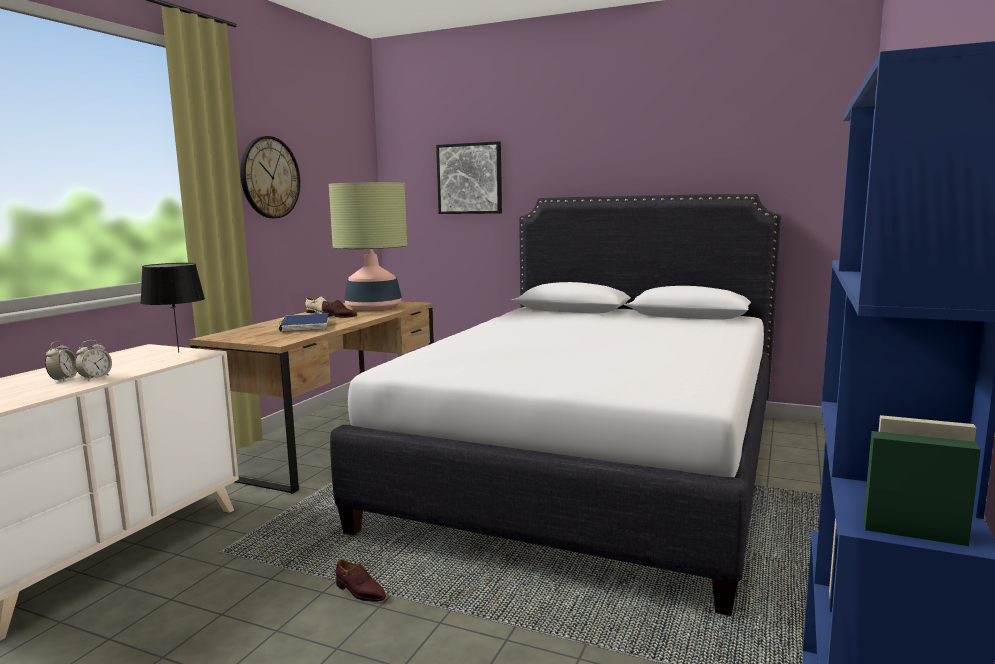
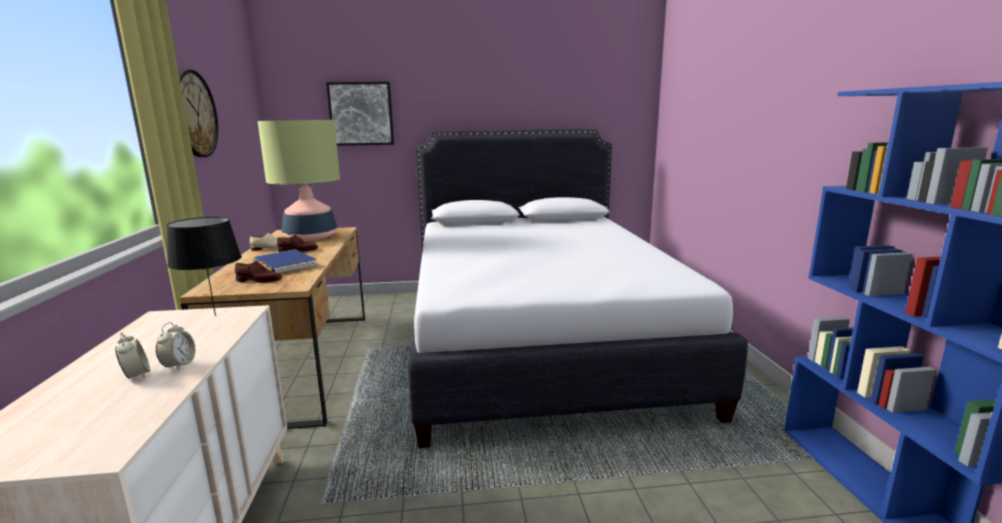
camera: 30 degrees left, 5 degrees up
(360, 592) = (492, 493): brown shoe -> brown shoe (259, 280)

